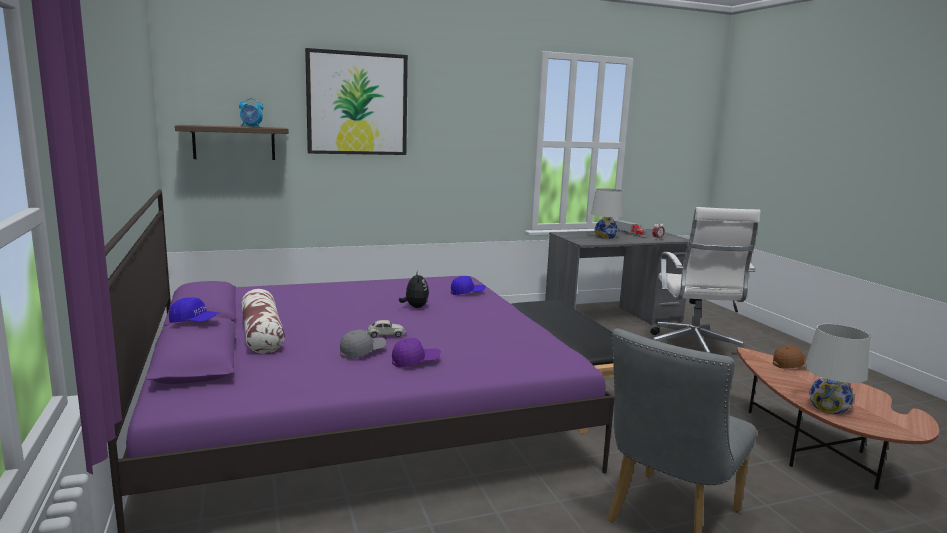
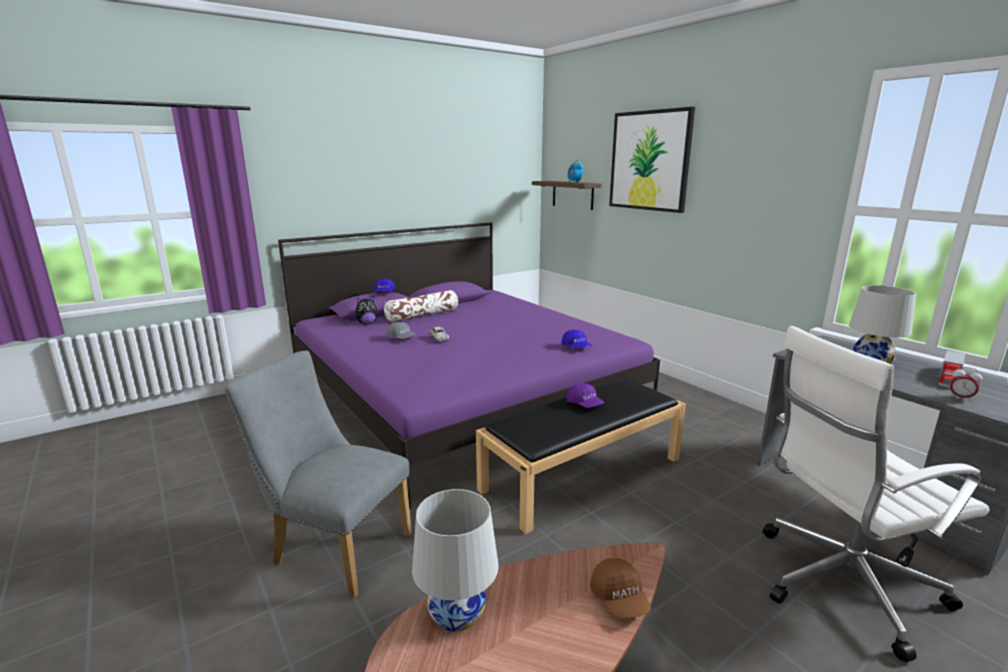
camera: 75 degrees right, 5 degrees up
(415, 307) = (515, 338): plush toy -> plush toy (367, 323)
(415, 362) = (390, 352): purple cap -> purple cap (585, 404)

